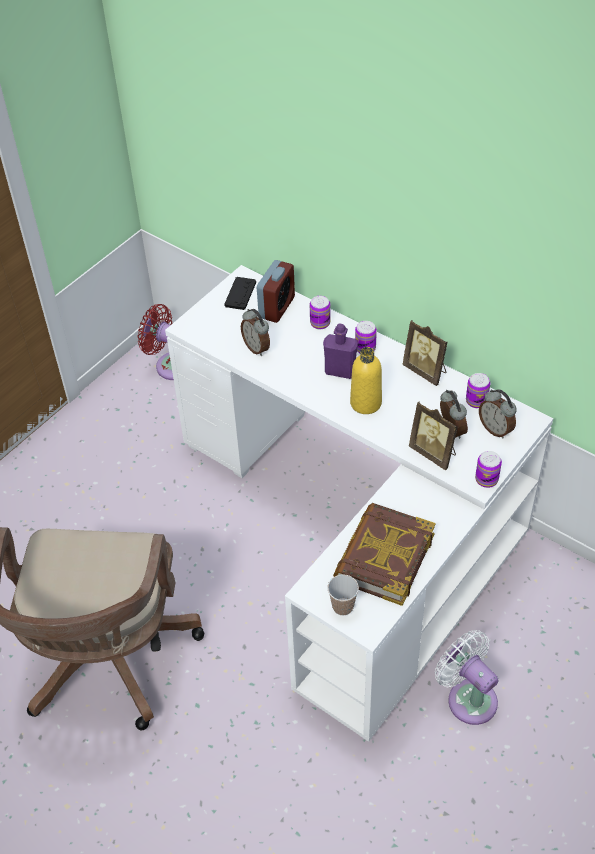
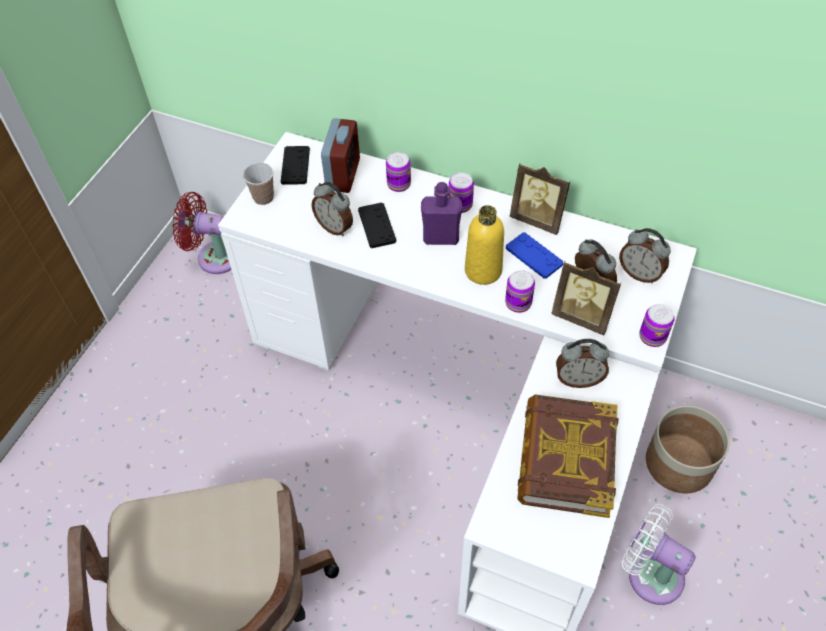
camera: 15 degrees left, 5 degrees up
(291, 353) = (377, 226): none -> black game controller
(343, 606) = (539, 536): cup -> cup (263, 198)
(412, 399) = (534, 256): none -> blue game controller
(416, 501) = (578, 379): none -> alarm clock
(476, 401) = (606, 244): can -> can (518, 303)
(527, 616) = (679, 464): none -> planter

